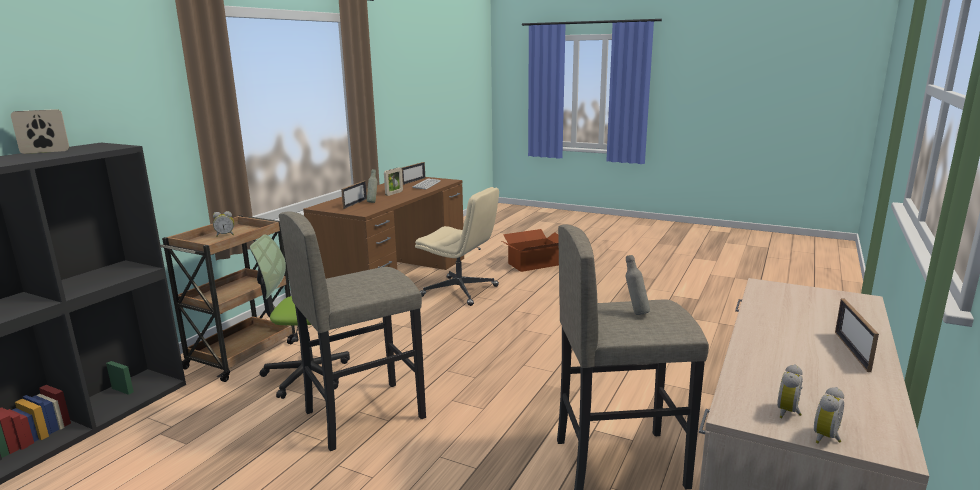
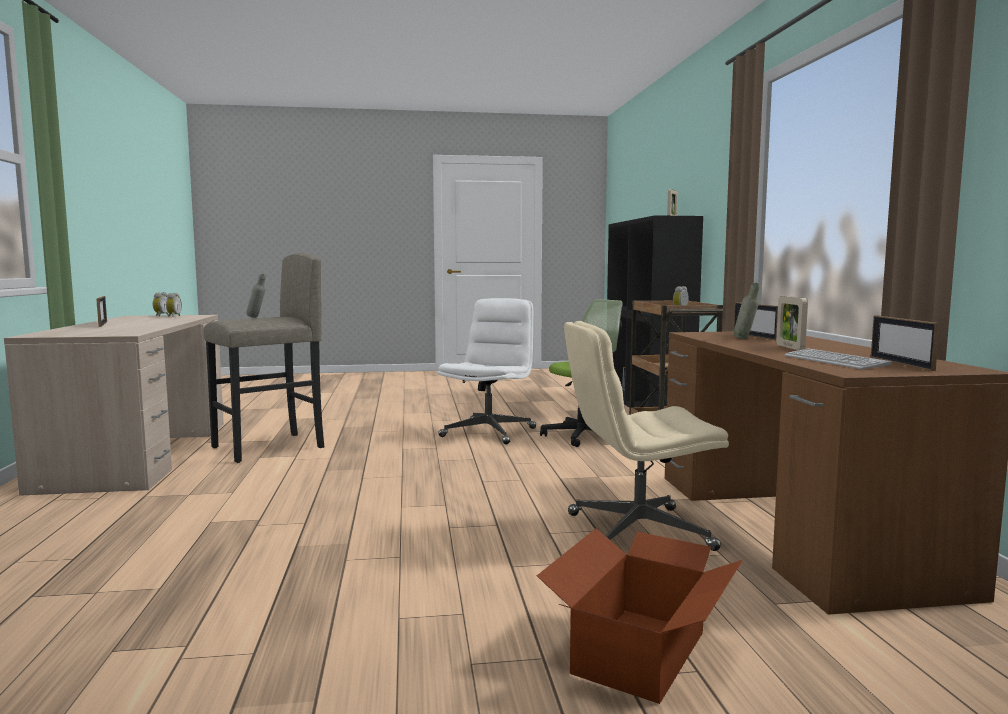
camera: 145 degrees right, 10 degrees down
(364, 414) = (489, 432): grey stool -> white office chair

